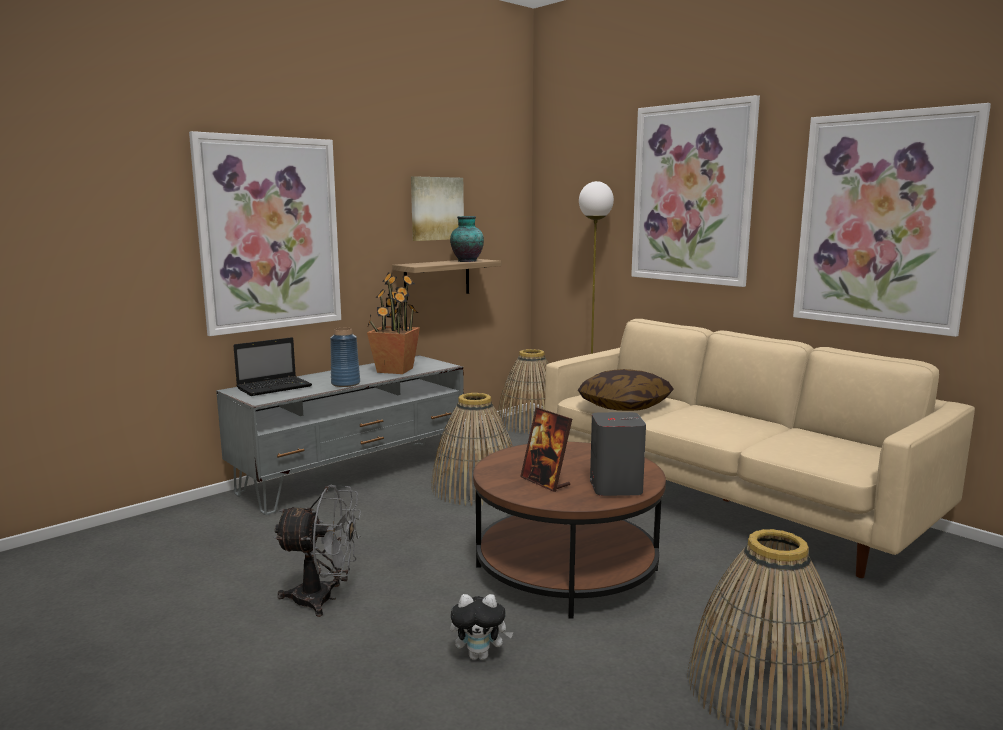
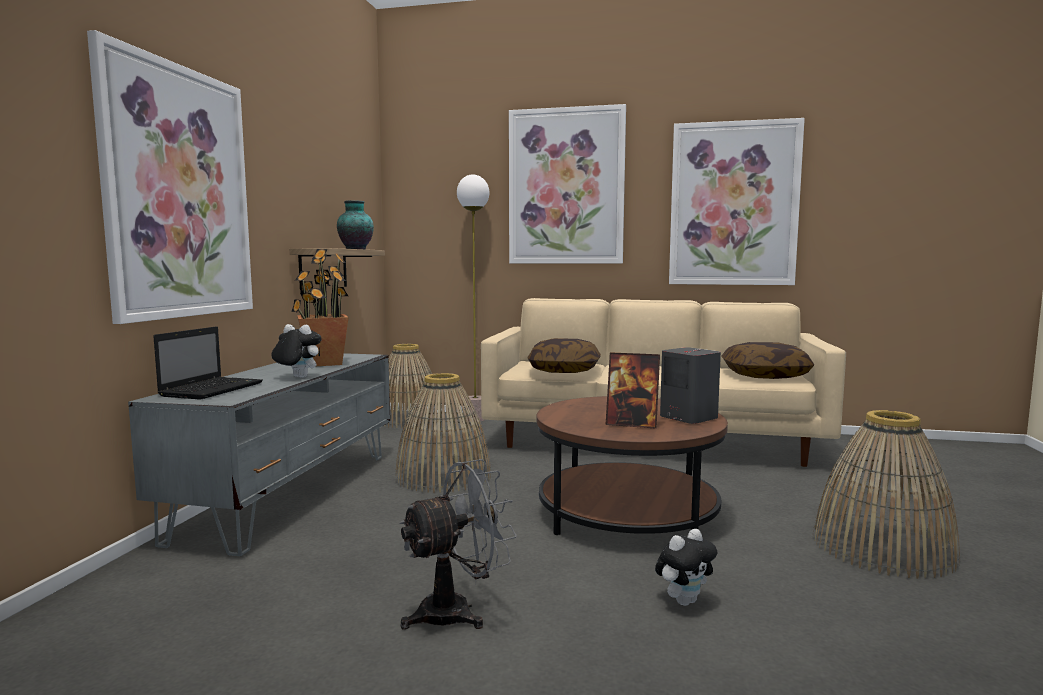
camera: 35 degrees left, 5 degrees down
(345, 383) = (297, 377): blue vase -> plush toy
(436, 208) = (320, 191): picture -> none
(838, 453) = (765, 375): none -> pillow

